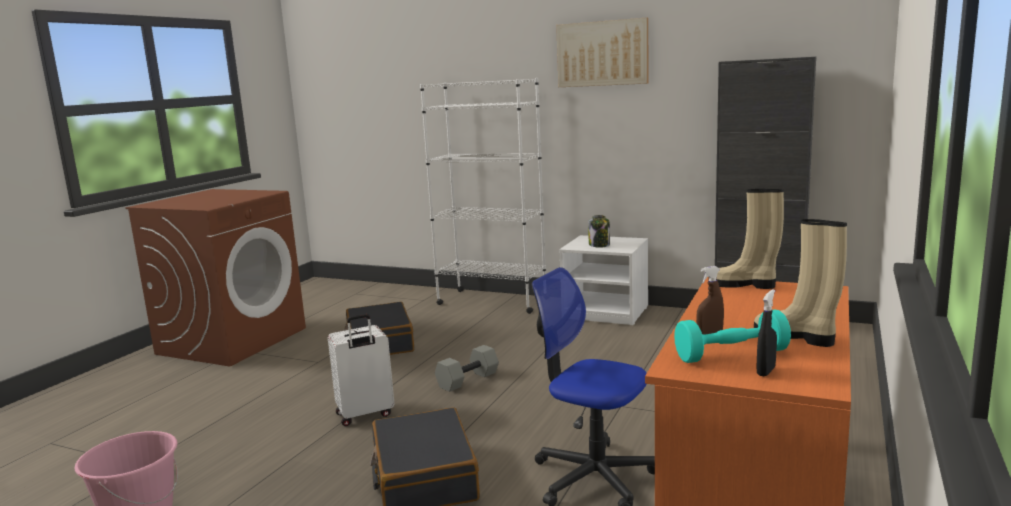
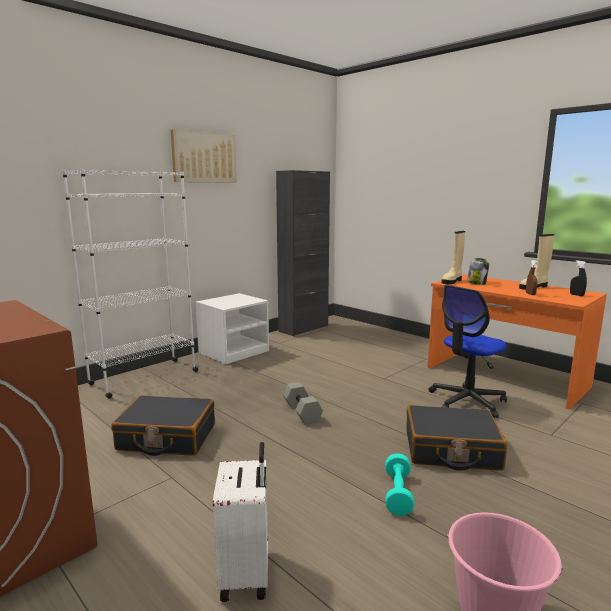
camera: 70 degrees left, 0 degrees up
(365, 415) = (331, 462): white suitcase -> white suitcase (247, 574)
(599, 245) = (234, 302): jar -> jar (476, 283)
(731, 355) = (556, 295): turquoise dumbbell -> turquoise dumbbell (398, 494)

